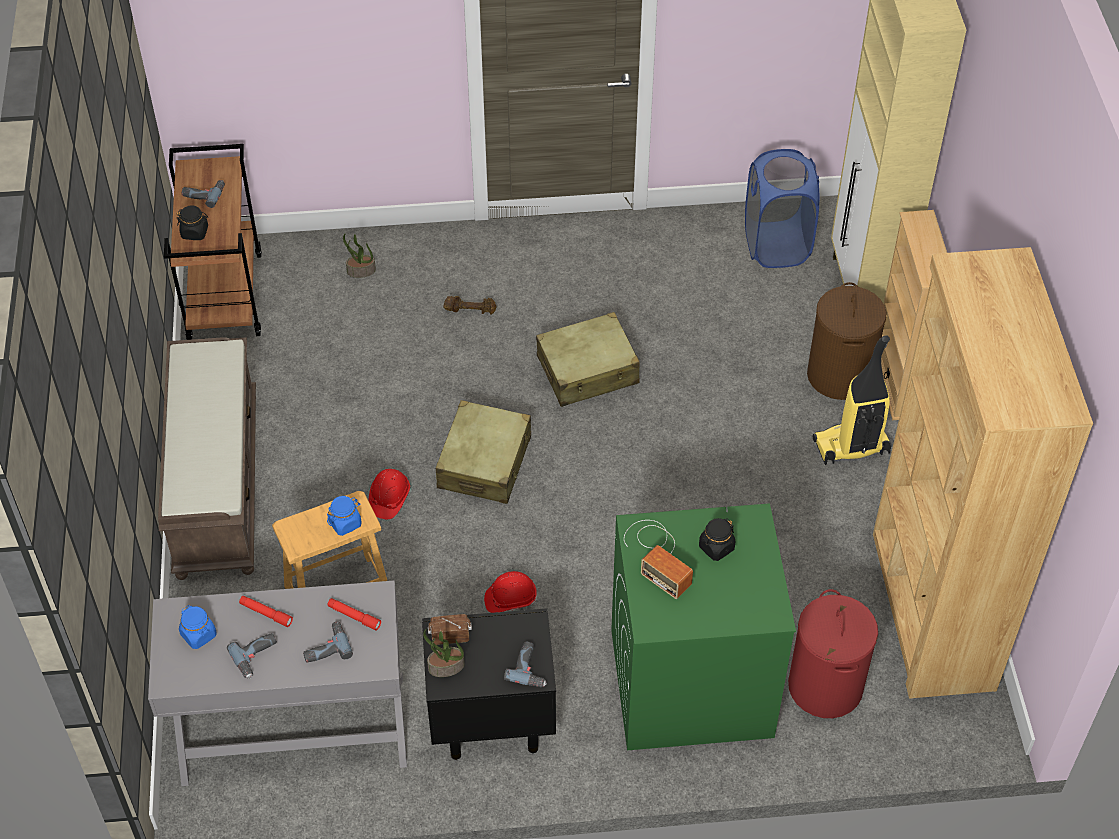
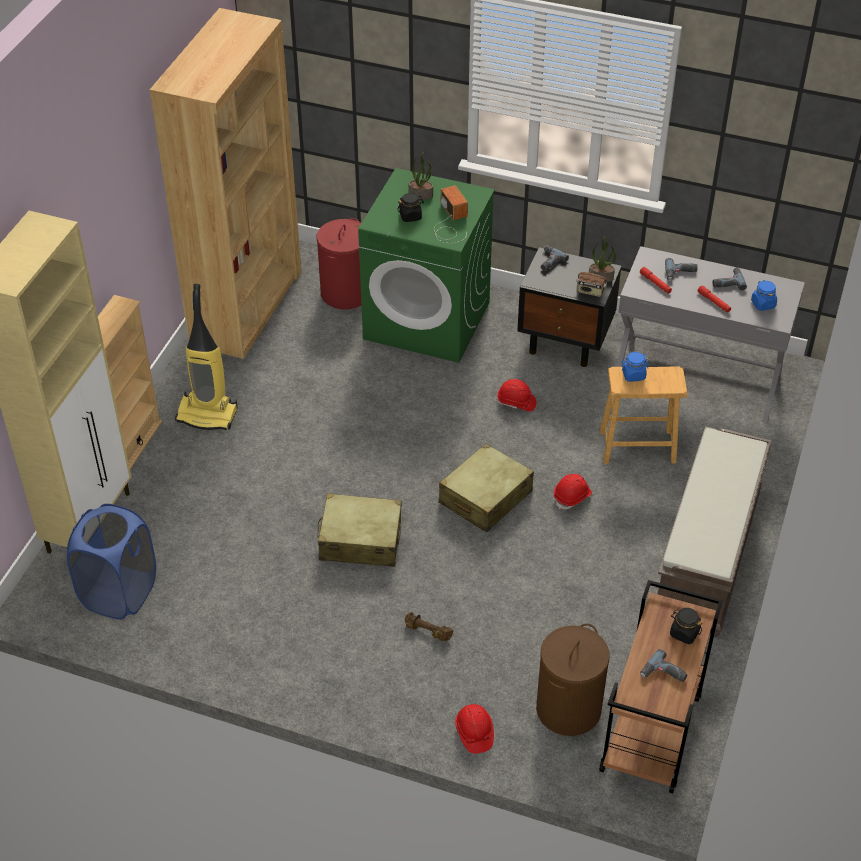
camera: 155 degrees left, 5 degrees down
(361, 271) = (509, 711): potted plant -> potted plant (421, 194)
(383, 245) = (474, 733): none -> red hard hat
(840, 376) = (169, 466): brown laundry basket -> brown laundry basket (568, 708)

